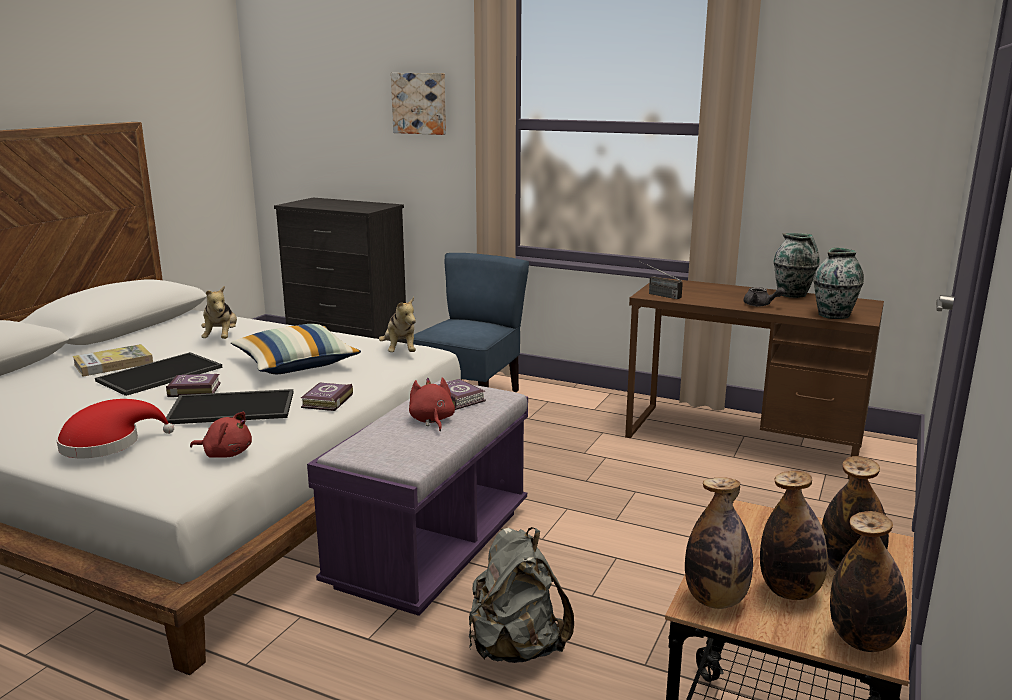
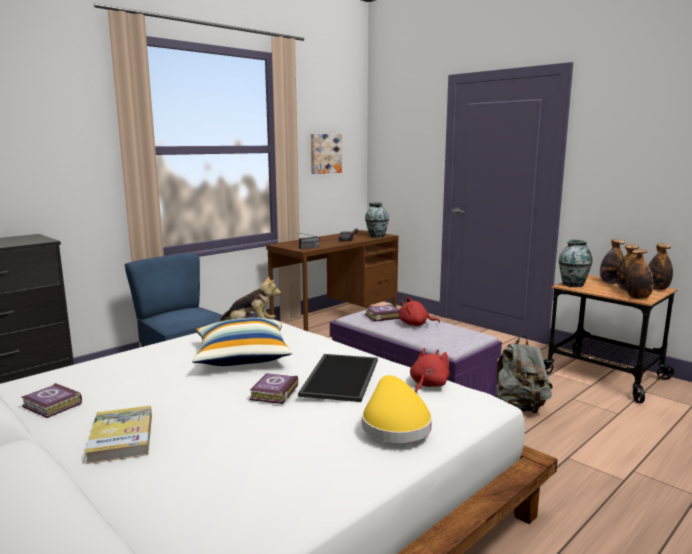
camera: 70 degrees left, 5 degrees down
(107, 444) = (394, 424): red hat -> yellow hat
(160, 375) = (207, 408): tray -> none
(221, 338) = (109, 383): plush toy -> none
(326, 401) = (342, 352): book -> book (52, 405)
(420, 103) = (44, 134): picture -> picture (325, 153)
(792, 295) = (336, 235): vase -> vase (573, 285)

